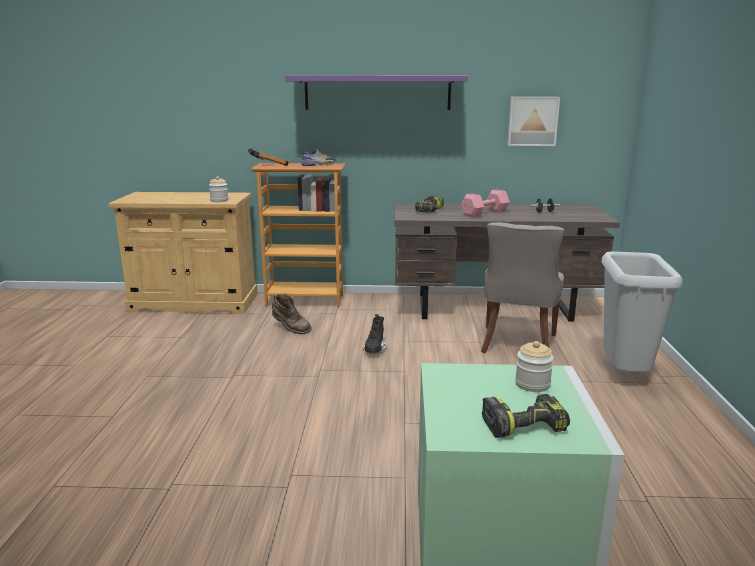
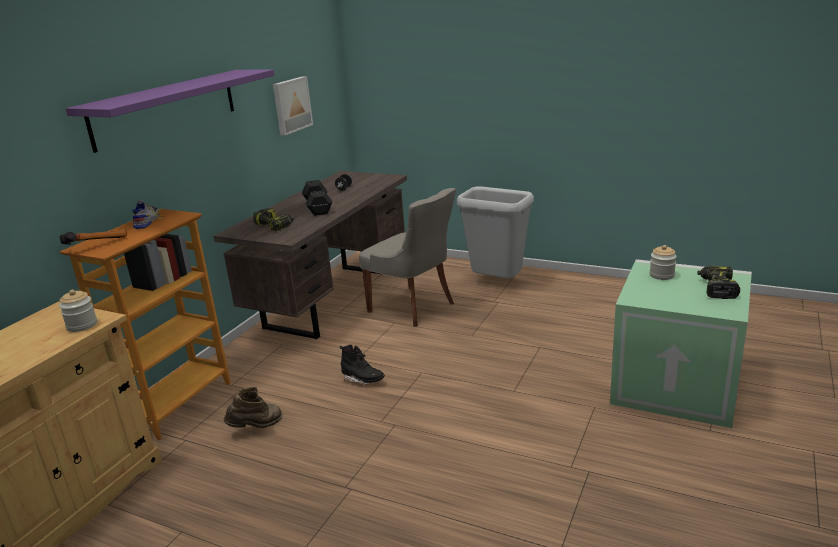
camera: 65 degrees left, 5 degrees up
(483, 213) = (317, 208): pink dumbbell -> black dumbbell

